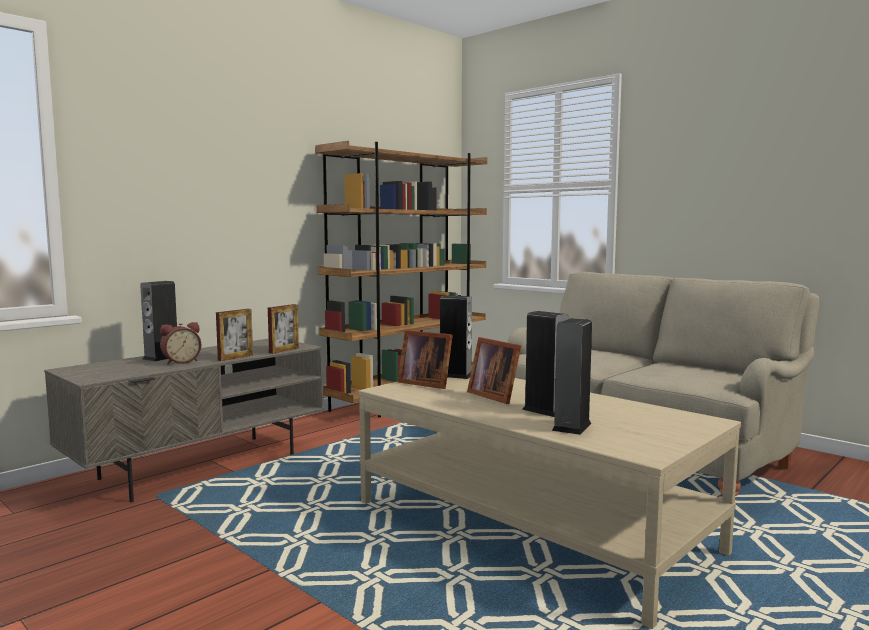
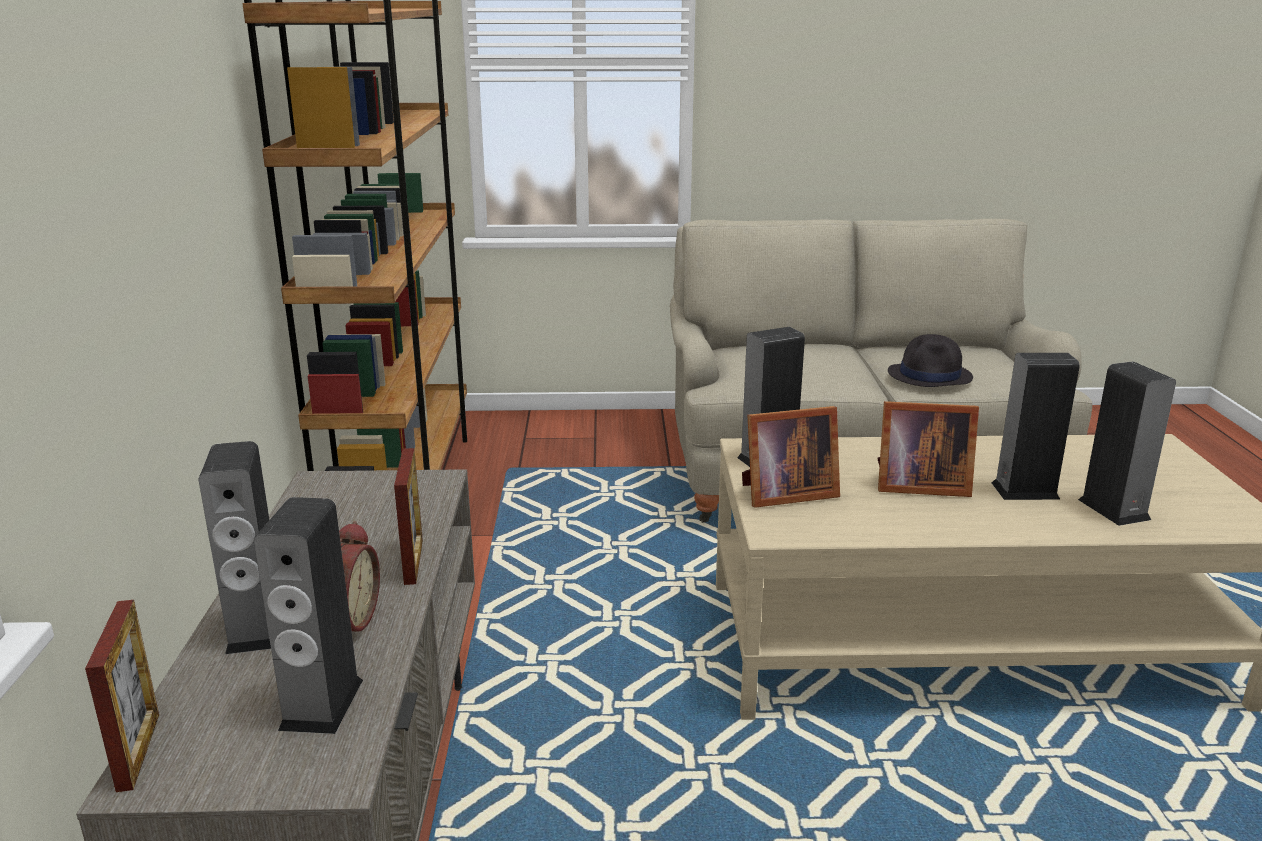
camera: 45 degrees left, 15 degrees up
(128, 371) = (322, 704): none -> speaker
(284, 350) = (436, 505): picture frame -> picture frame (138, 751)
(649, 372) = (930, 376): none -> black hat

